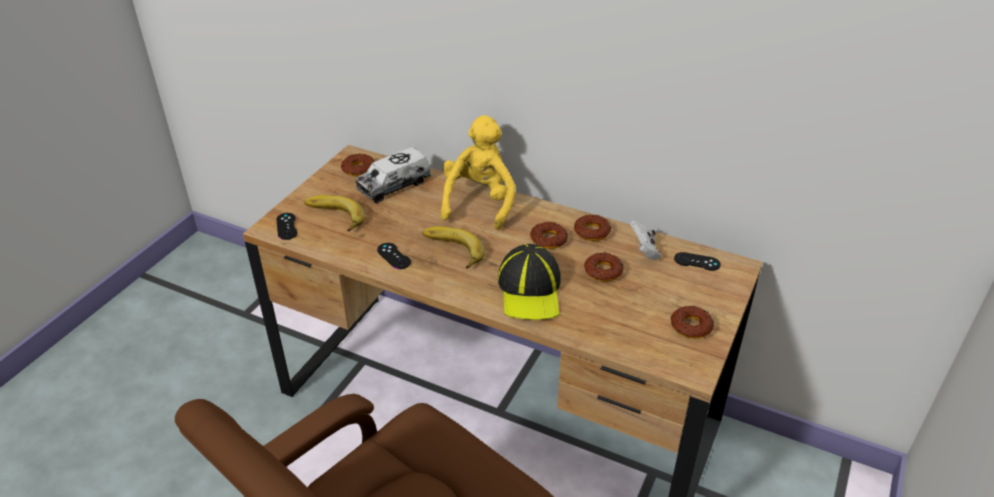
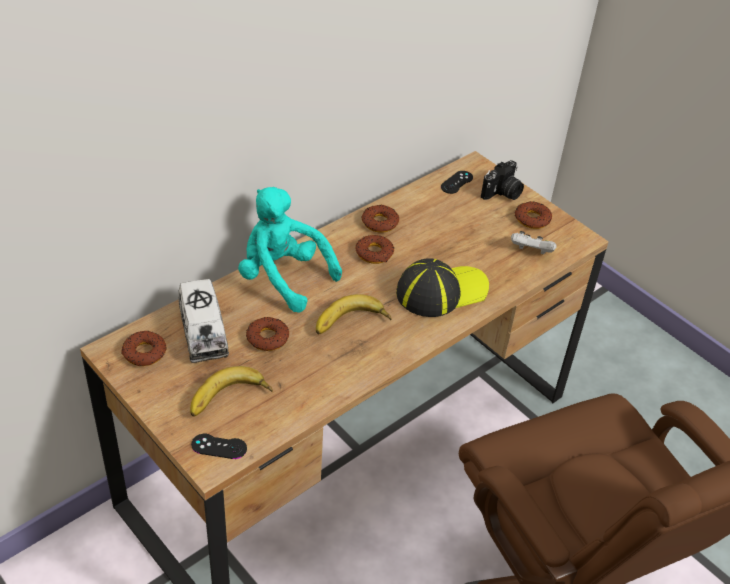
camera: 70 degrees left, 5 degrees up
(394, 256) = (333, 369): black game controller -> none
(479, 202) = (283, 278): yellow plush toy -> turquoise plush toy
(530, 290) = (441, 291): cap -> cap turned 45 degrees counterclockwise
(603, 271) = (439, 238): donut -> donut (267, 338)
(644, 251) = (426, 204): white game controller -> white game controller (531, 252)
(712, 296) = (502, 193): none -> camera

